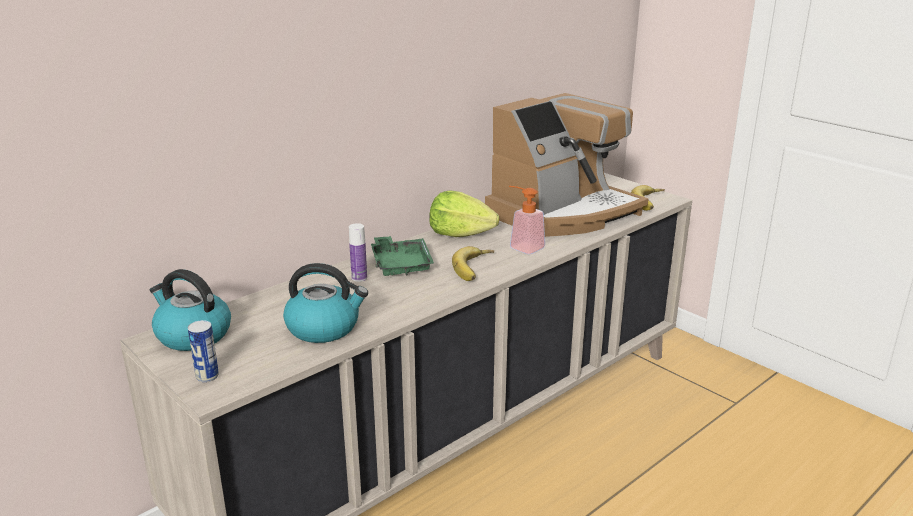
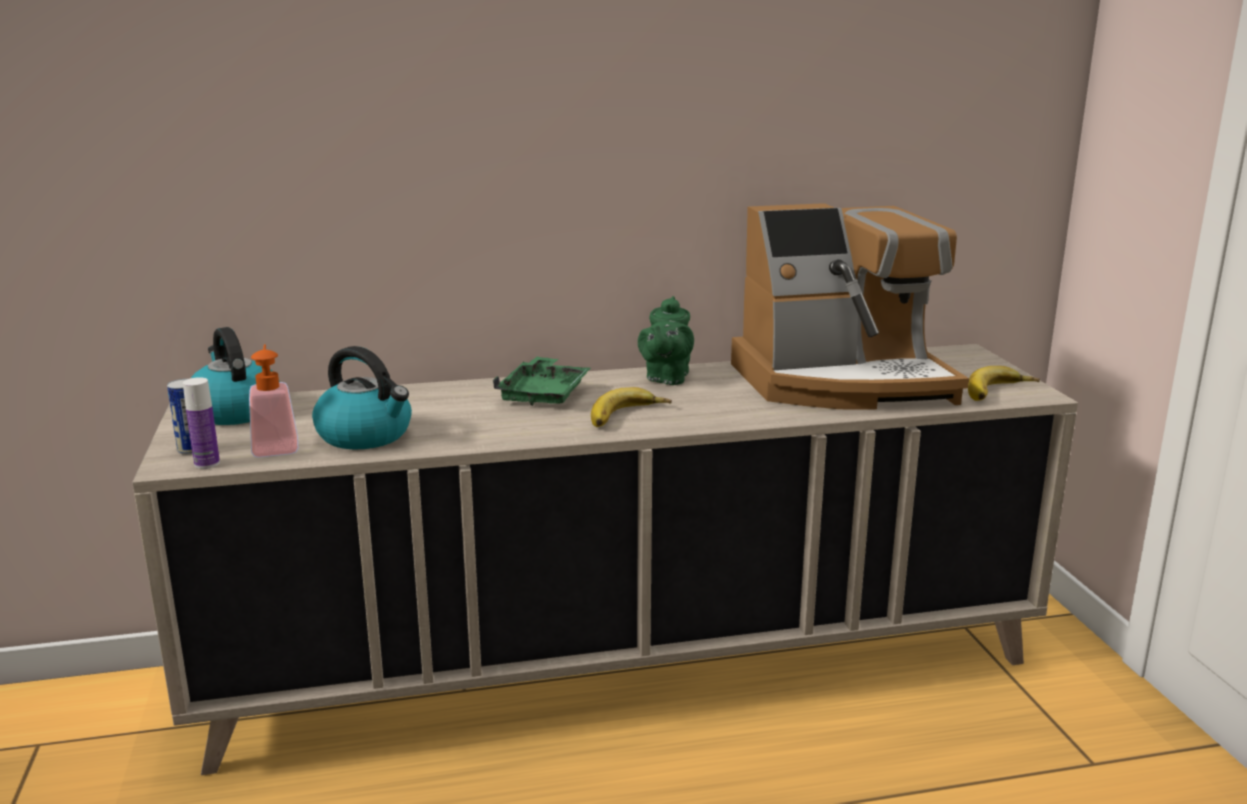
camera: 30 degrees right, 5 degrees down
(359, 278) = (477, 397): bottle -> bottle (207, 464)
(460, 234) = (666, 378): lettuce -> green teapot
(522, 246) = (726, 406): soap dispenser -> soap dispenser (275, 445)

